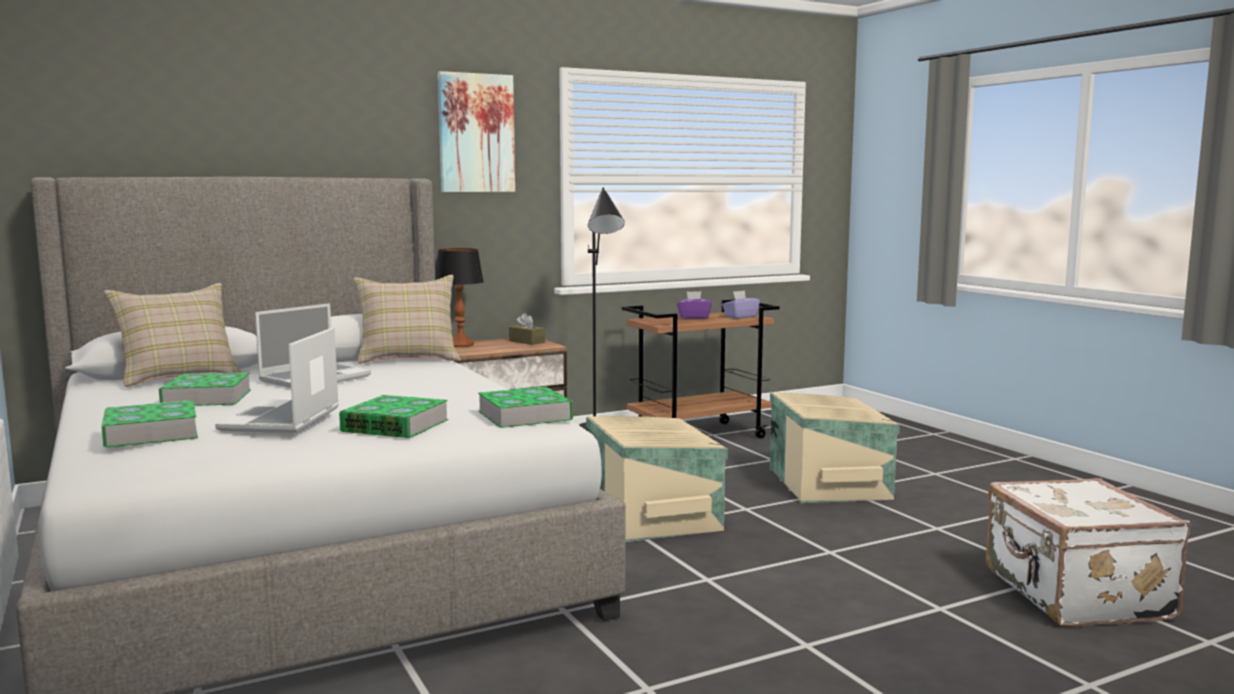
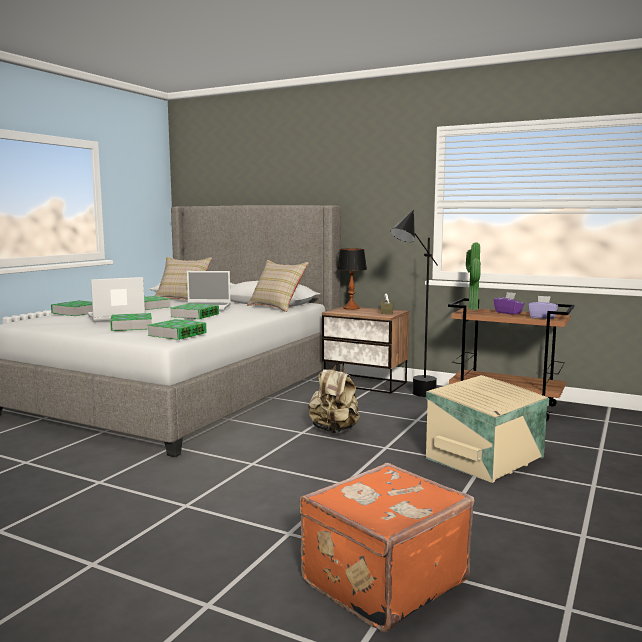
camera: 55 degrees right, 0 degrees up
(376, 391) = (195, 315): none -> book
(476, 133) = (378, 176): picture -> none
(644, 319) = (471, 309): none -> potted plant
(654, 515) = (334, 431): beige storage box -> beige backpack
(1074, 595) = (381, 580): white suitcase -> orange suitcase

